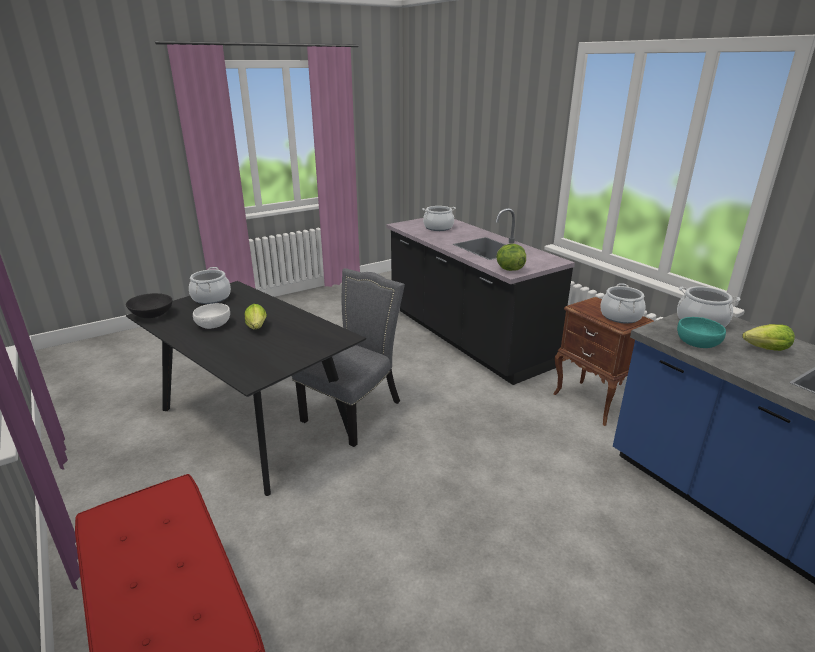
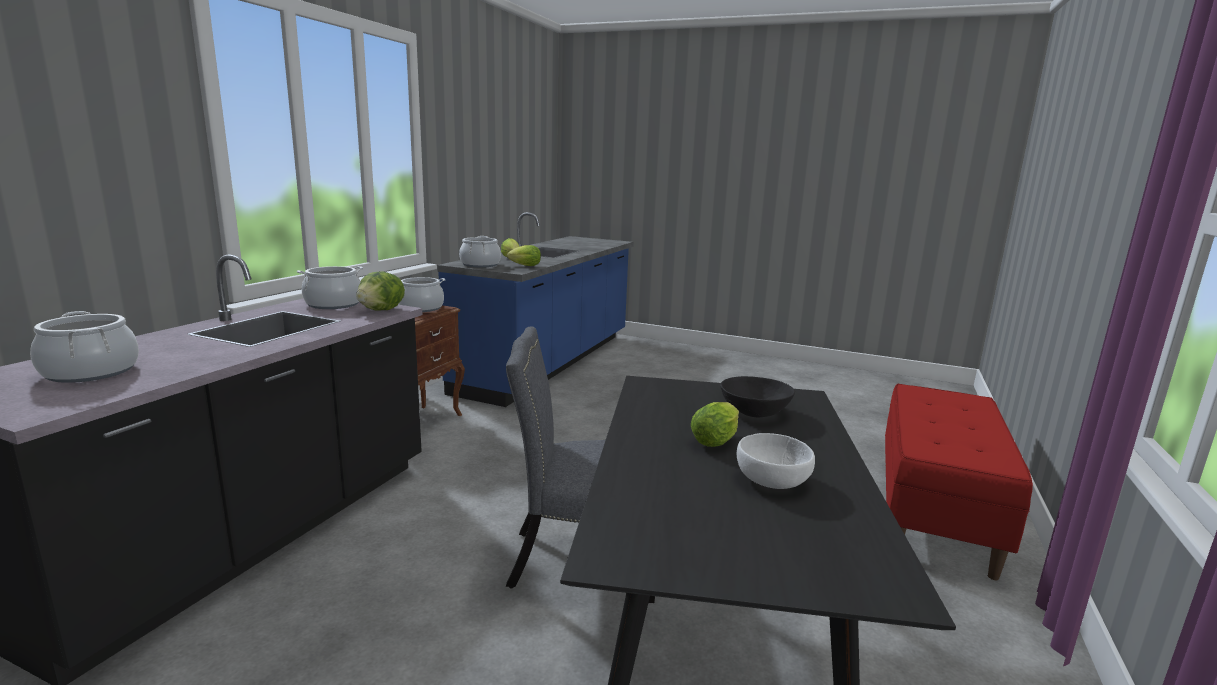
camera: 125 degrees left, 10 degrees down
(151, 315) = (881, 579): black bowl -> black bowl (755, 412)
(211, 298) = (700, 551): cooking pot -> cooking pot (334, 304)
(696, 343) = (523, 266): turquoise bowl -> lettuce

